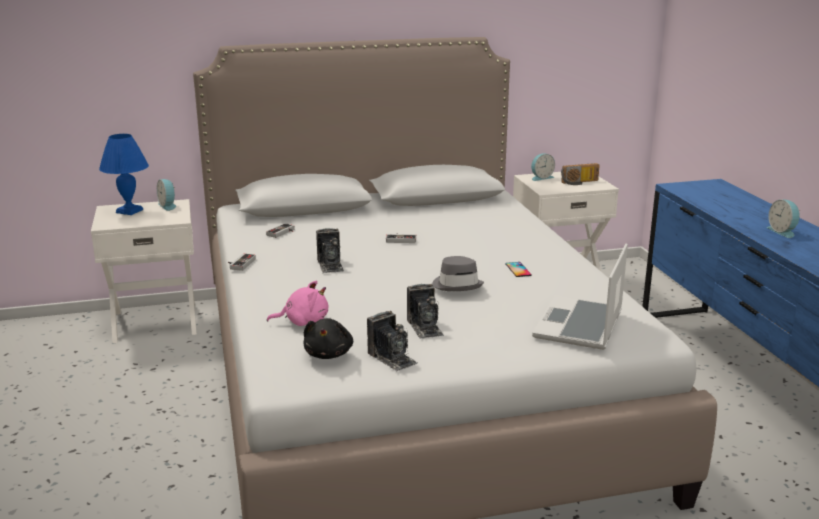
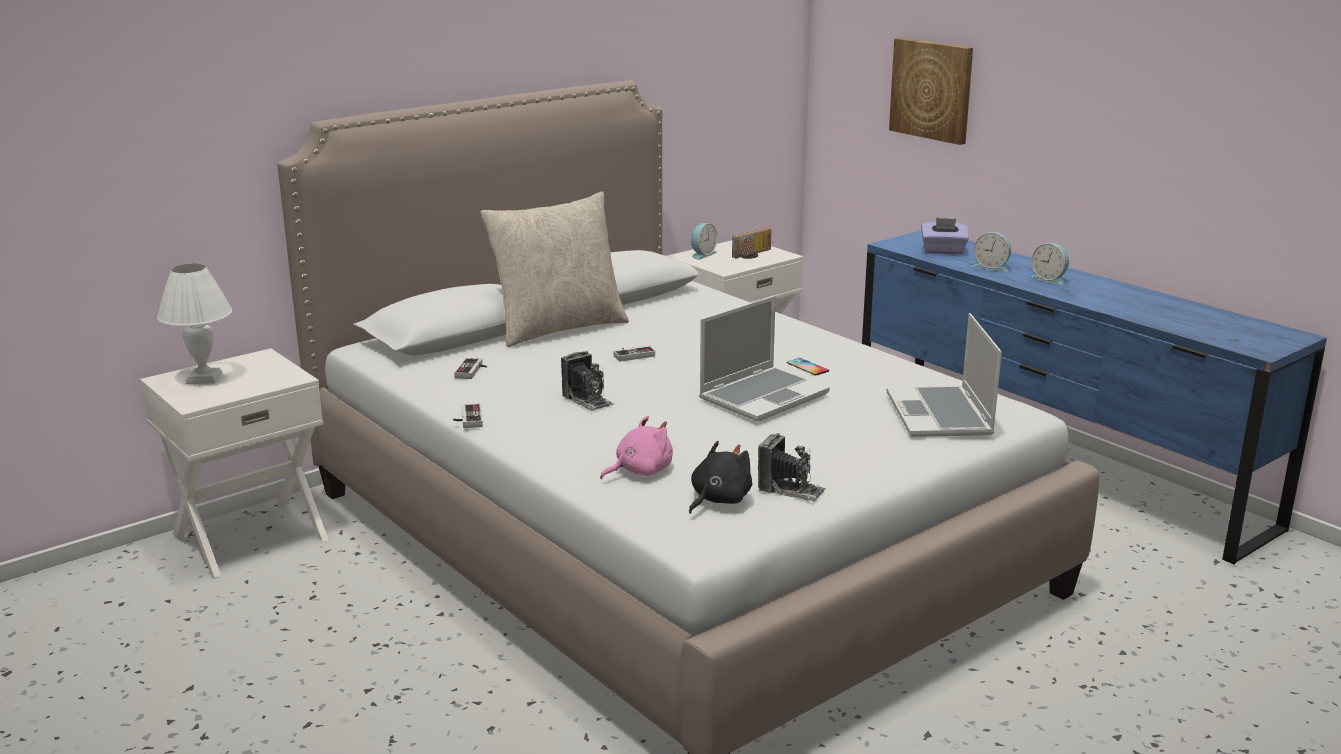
camera: 25 degrees left, 0 degrees up
(129, 211) = (204, 378): blue table lamp -> white table lamp
(168, 206) = (253, 362): alarm clock -> alarm clock (992, 267)
(329, 354) = (718, 500): black plush toy -> black plush toy turned 120 degrees counterclockwise
(374, 213) = (558, 328): none -> beige pillow
(425, 327) = (785, 449): camera -> none
(457, 285) = (763, 396): grey hat -> laptop
(713, 197) = (943, 251): none -> purple tissue box
(736, 61) = (932, 90): none -> picture

